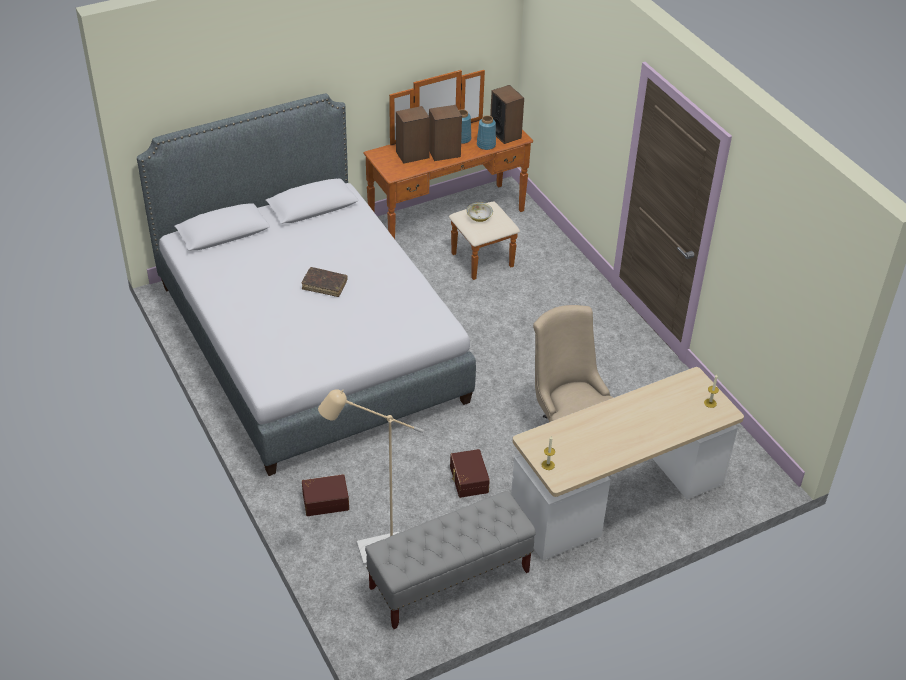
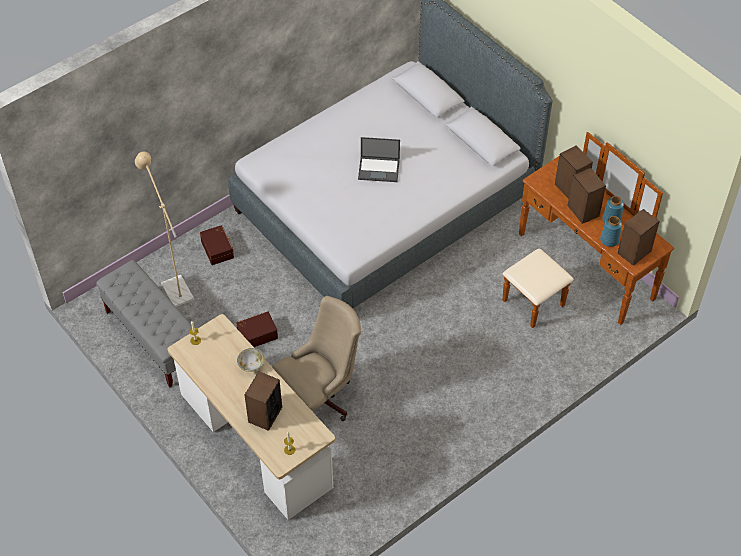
camera: 80 degrees right, 10 degrees up
(324, 285) = (379, 169): brown book -> laptop
(479, 218) = (537, 268): bowl -> bowl (251, 364)
(662, 417) = (265, 414): none -> speaker

